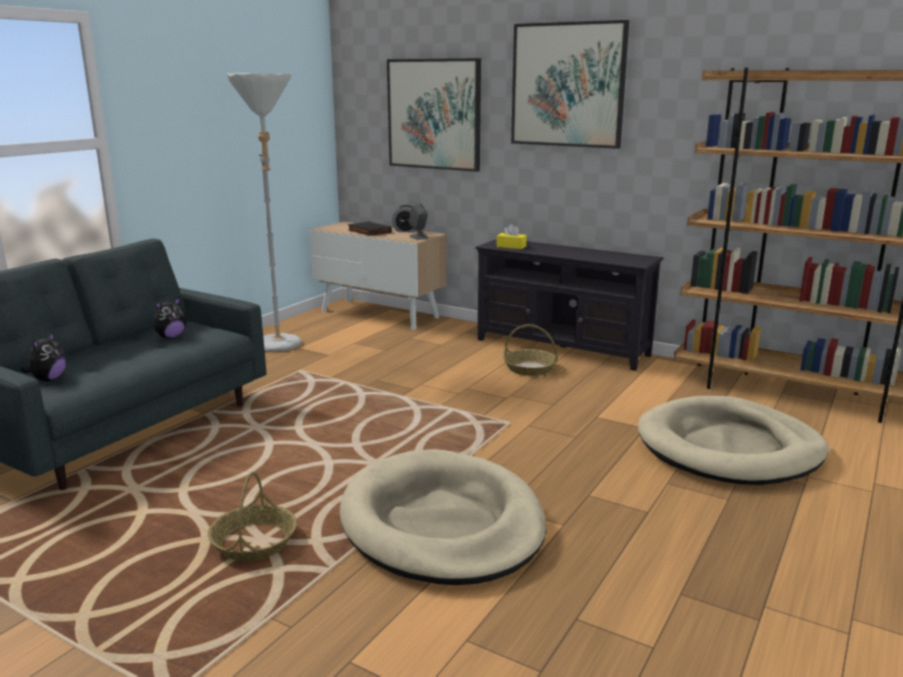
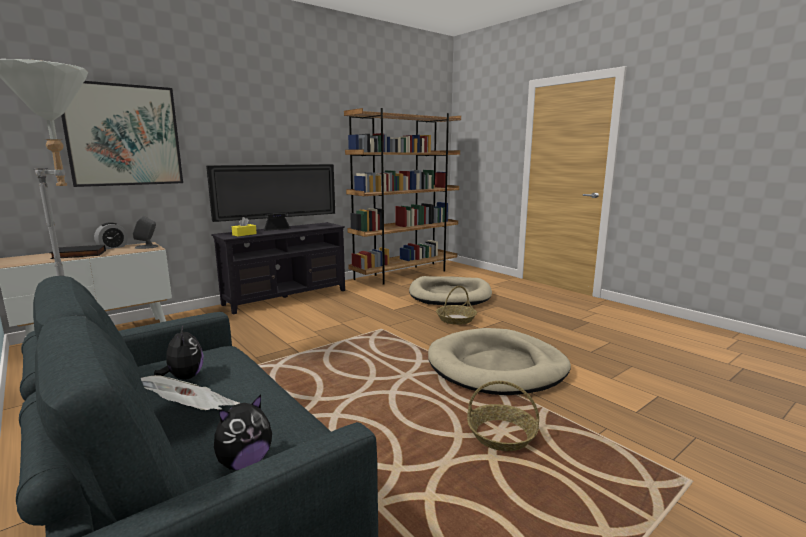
camera: 70 degrees left, 5 degrees down
(48, 379) = (244, 462): plush toy -> plush toy turned 105 degrees clockwise
(112, 352) = (192, 414): none -> newspaper
(530, 368) = (306, 310): basket -> basket (456, 319)
(567, 249) = (278, 229): none -> television
(568, 85) = (250, 115): picture -> none

